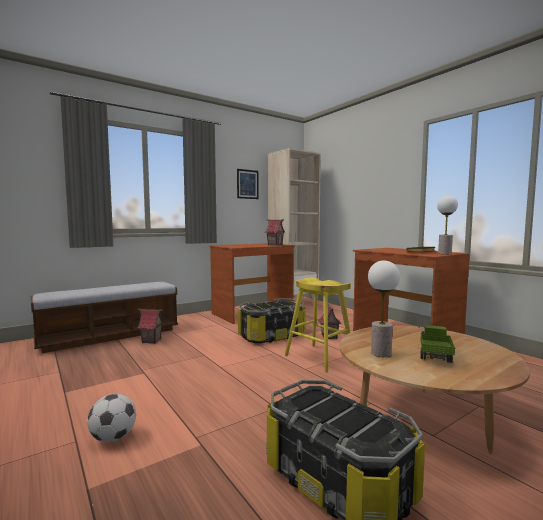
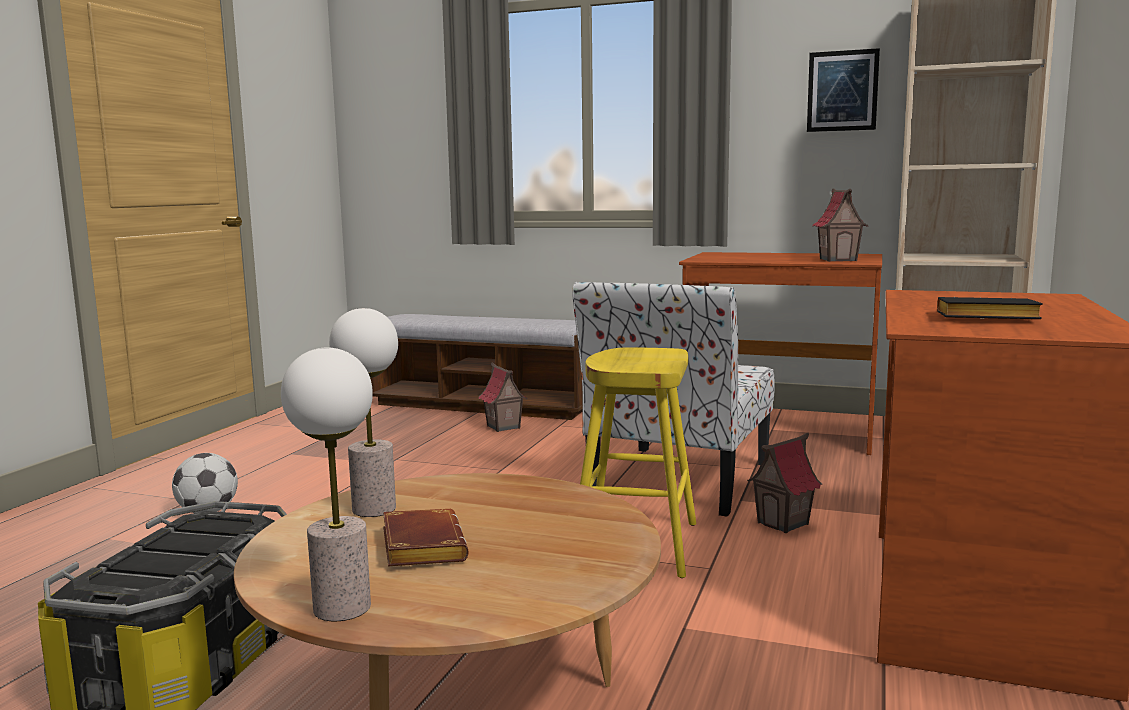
camera: 55 degrees right, 5 degrees up
(272, 336) = (678, 481): storage box -> chair
(434, 354) = (420, 546): toy truck -> brown book
(444, 253) = (1018, 331): table lamp -> table lamp (342, 607)

